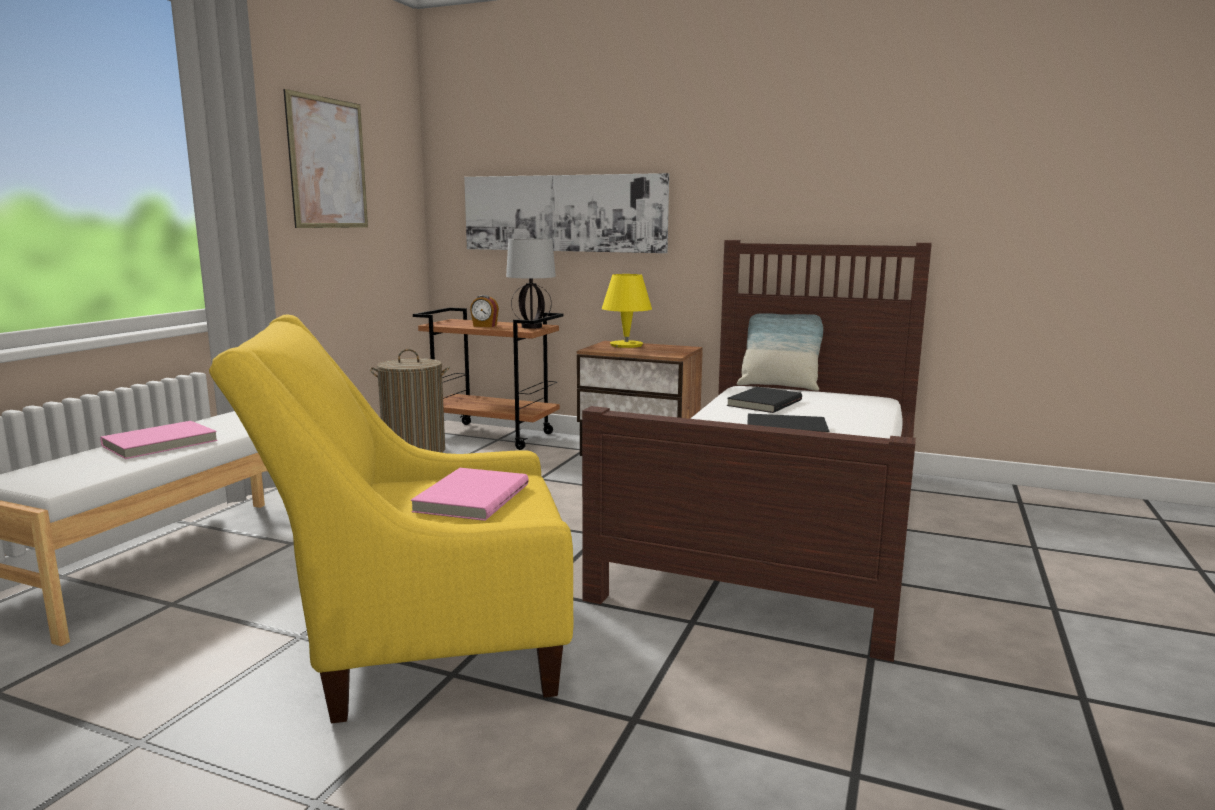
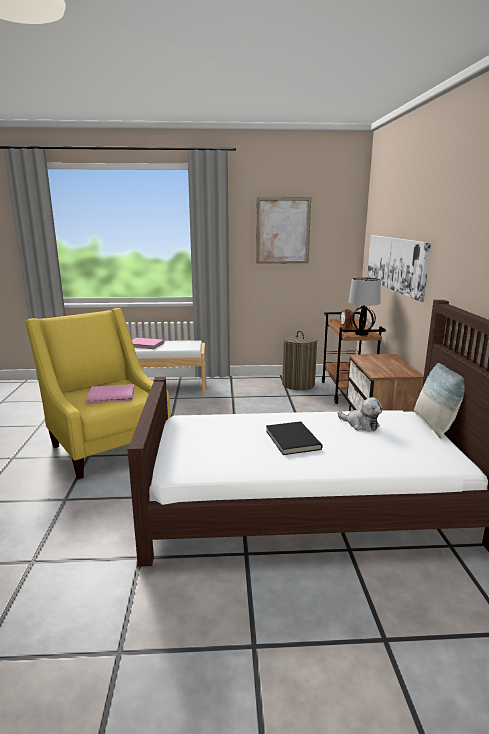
camera: 65 degrees right, 5 degrees up
(626, 345) = (388, 360): yellow table lamp -> none
(763, 403) = (360, 424): black book -> plush toy

